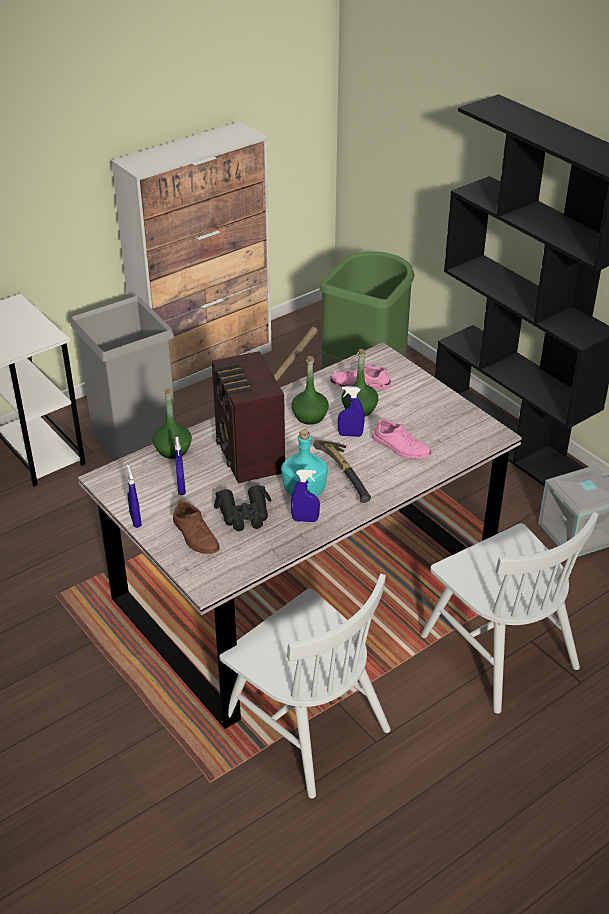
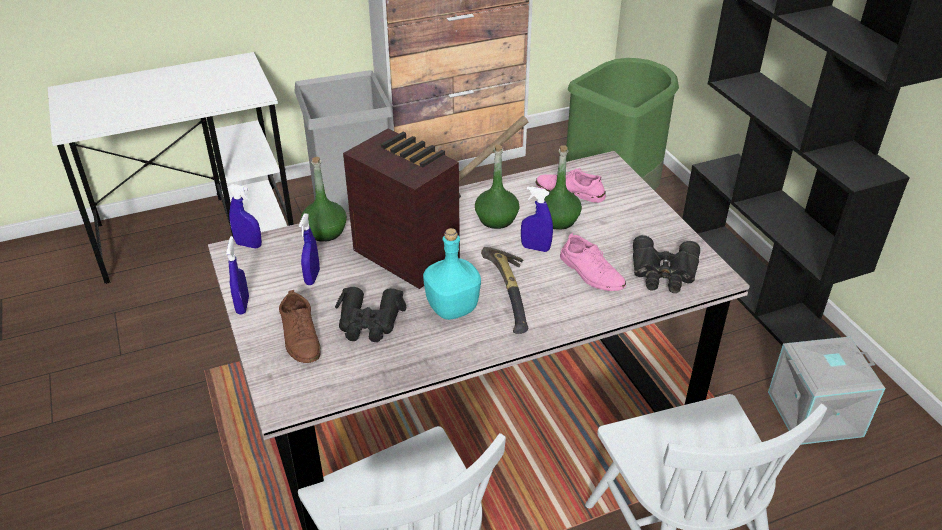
camera: 15 degrees right, 0 degrees up
(249, 457) = (406, 254): radio -> radio turned 135 degrees clockwise
(305, 519) = (439, 341): blue spray bottle -> blue spray bottle (248, 245)
(455, 437) = (664, 273): none -> black binoculars

